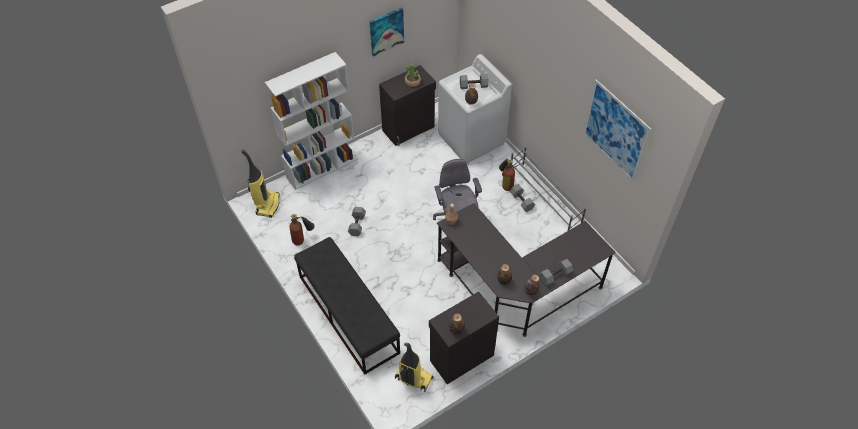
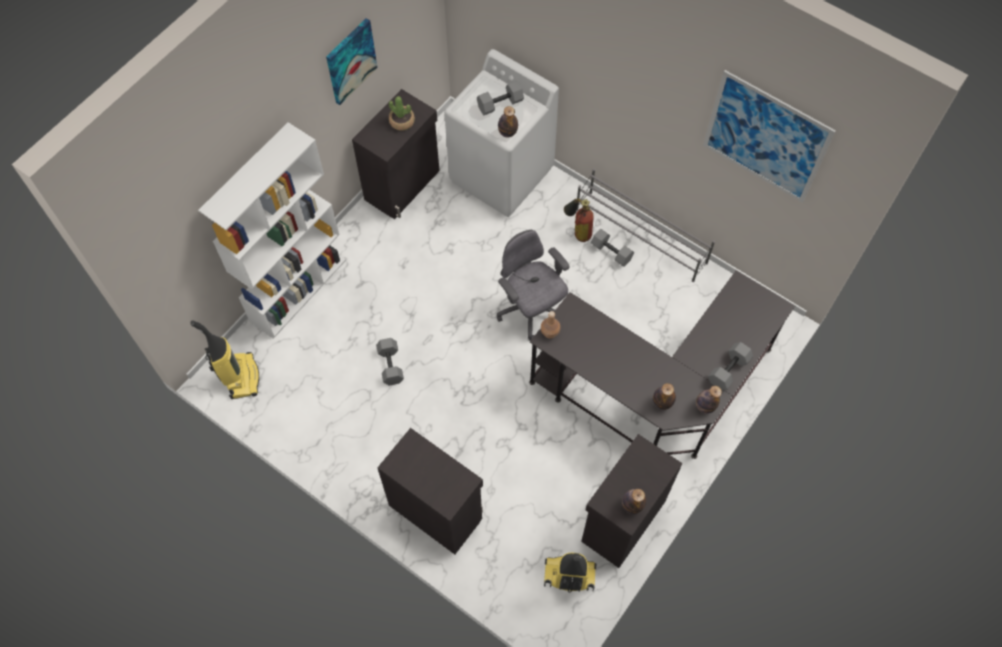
camera: 20 degrees left, 10 degrees up
(303, 239) = (319, 415): fire extinguisher -> none
(348, 314) = (436, 510): black bench -> black cabinet

